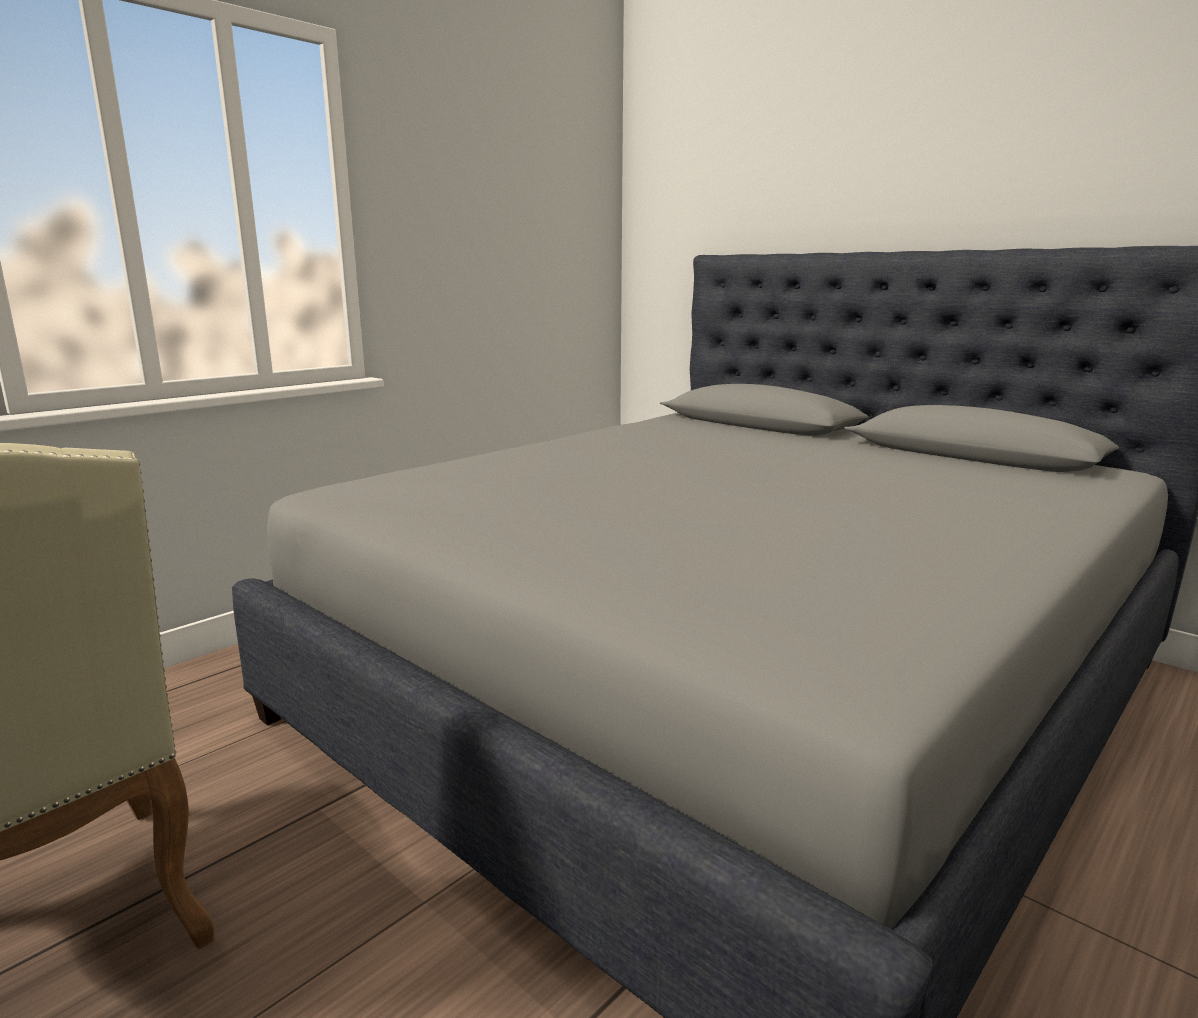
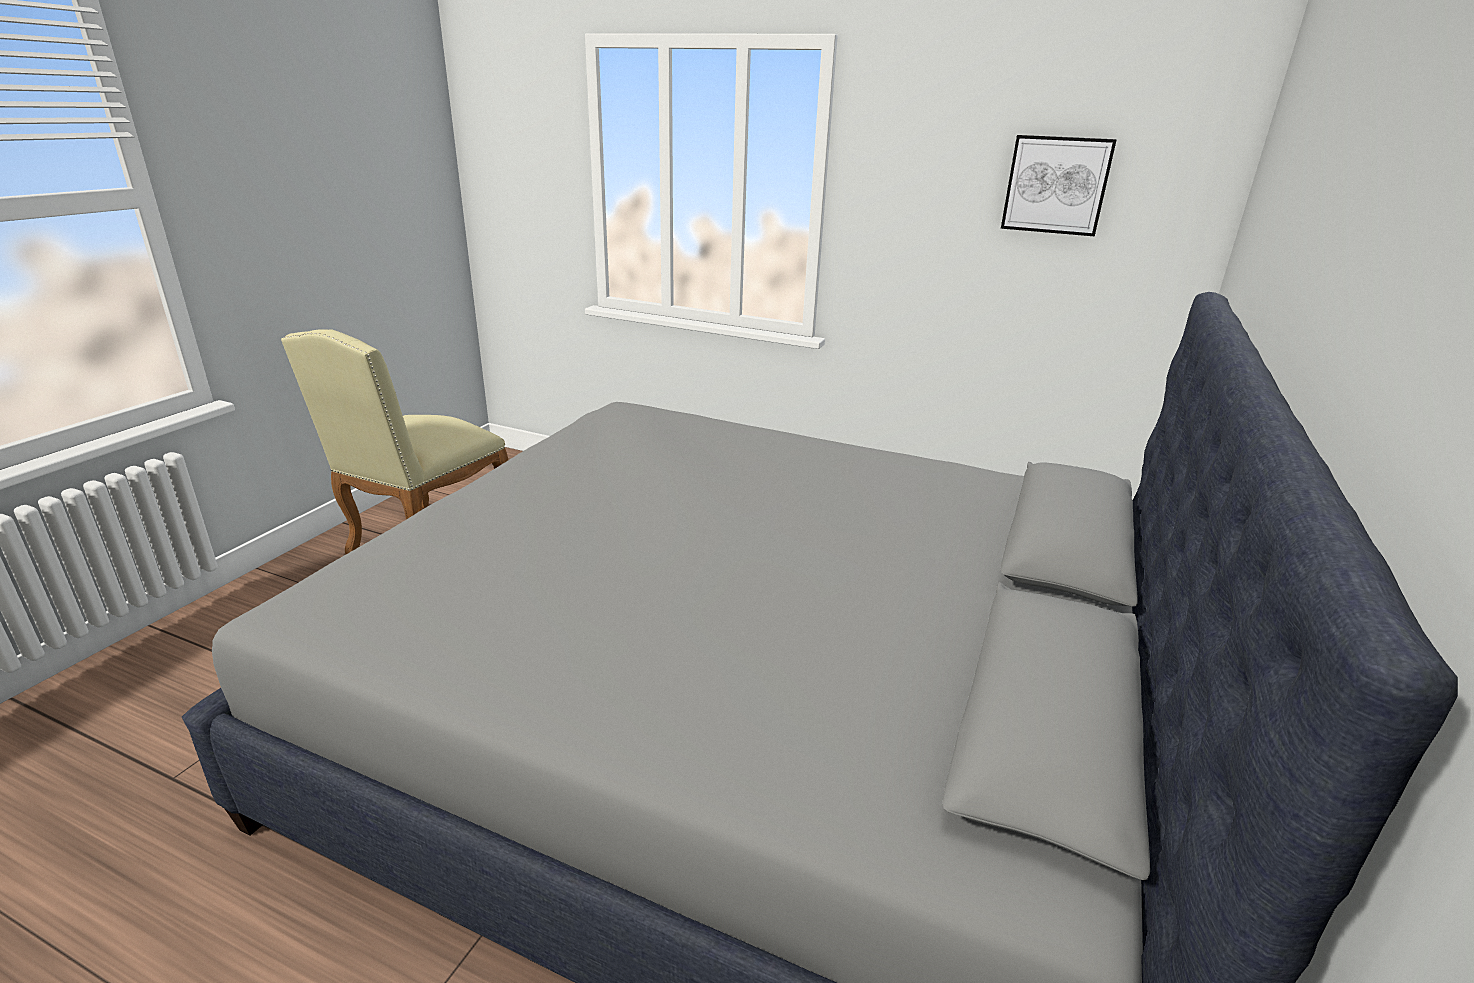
camera: 70 degrees right, 10 degrees up
(531, 199) = (1056, 185): none -> picture

